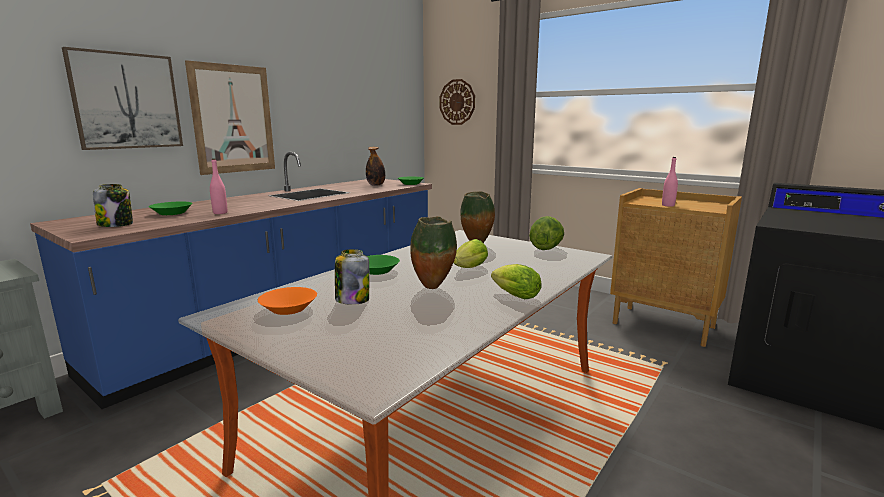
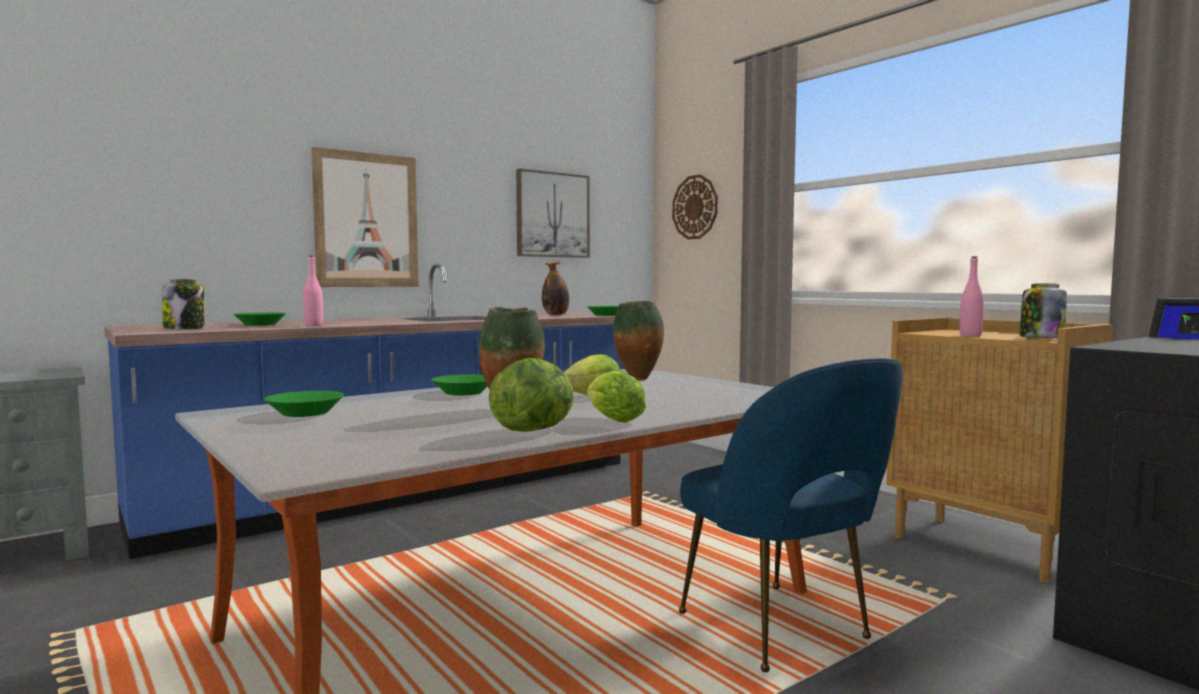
camera: 15 degrees right, 10 degrees down
(126, 101) = (235, 192): picture -> picture (552, 215)
(289, 308) = (306, 413): orange bowl -> green bowl
(352, 300) = (392, 411): jar -> jar (1040, 338)
(546, 248) = (737, 386): lettuce -> lettuce (535, 430)
(591, 403) = (781, 632): none -> blue chair

